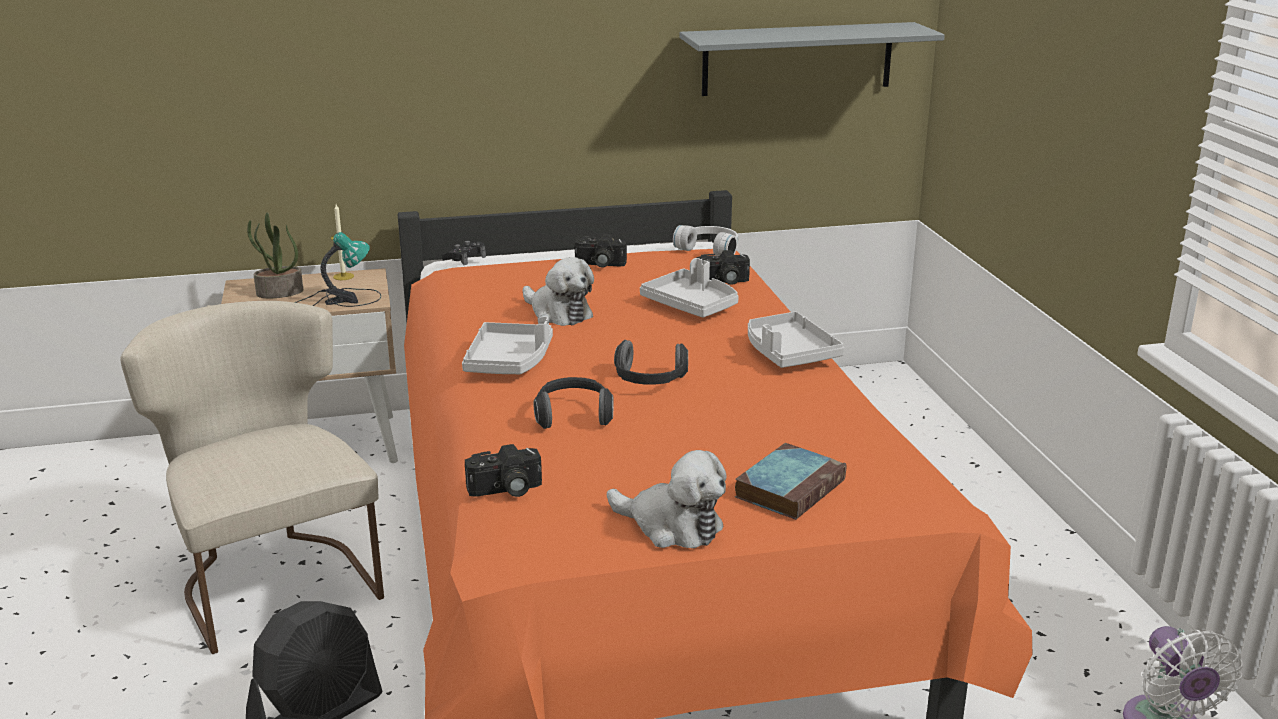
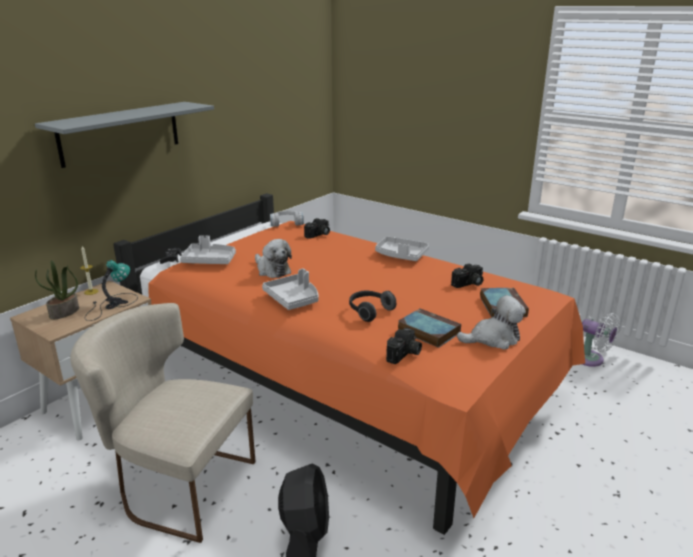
camera: 40 degrees left, 0 degrees up
(558, 313) = (272, 270): plush toy -> plush toy turned 45 degrees clockwise
(596, 474) = (427, 331): none -> book
(599, 264) = (248, 243): camera -> camera (468, 284)
(649, 381) = (372, 285): headphones -> none
(692, 305) = (325, 248): grey tray -> grey tray (209, 261)
(797, 59) = (285, 119): grey shelf -> grey shelf (120, 133)

